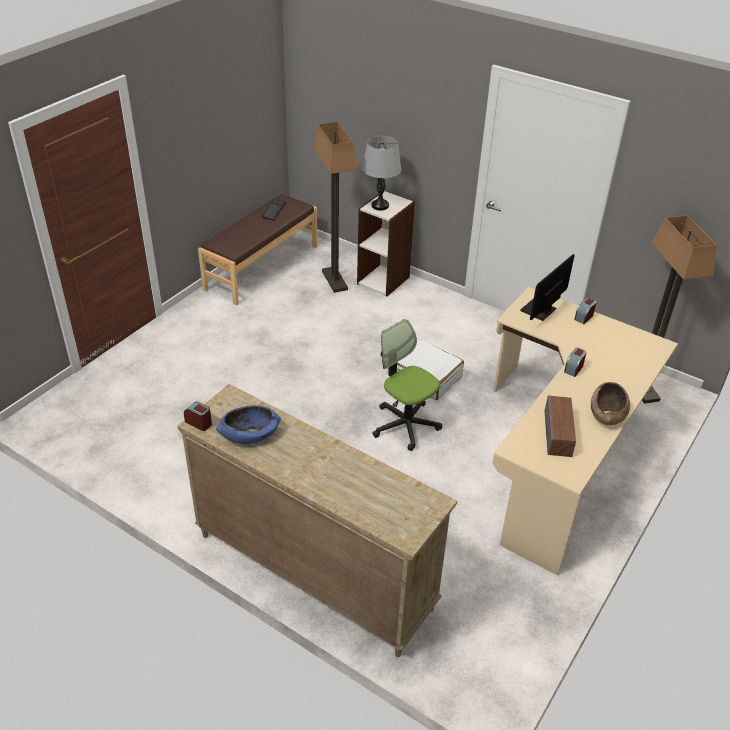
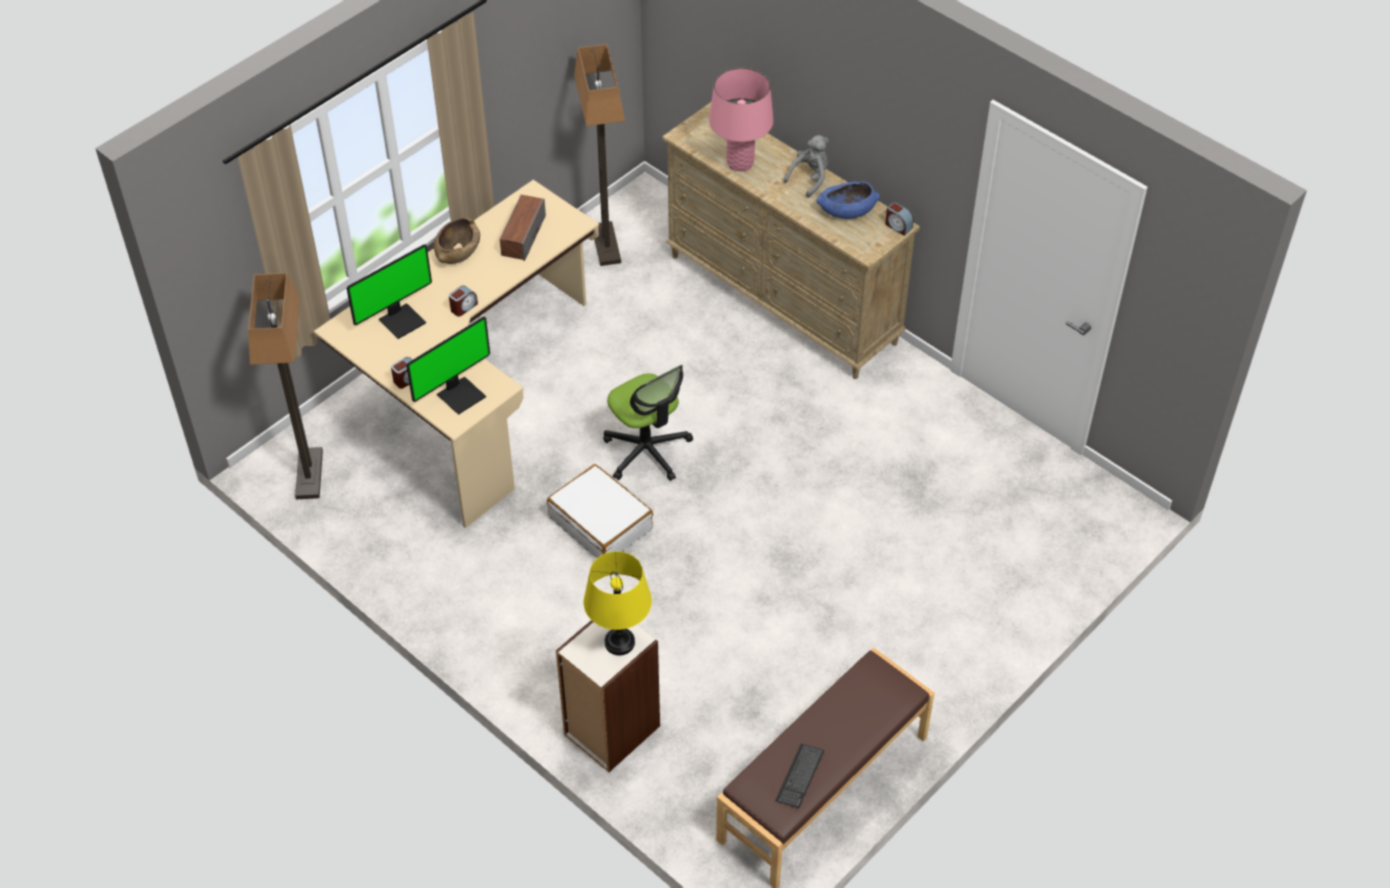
camera: 170 degrees left, 10 degrees up
(289, 464) = (810, 179): none -> grey plush toy
(335, 280) = (696, 738): floor lamp -> floor lamp (605, 245)
(365, 475) = (740, 163): none -> pink table lamp
(380, 206) = (619, 642): grey table lamp -> yellow table lamp
(616, 355) = (401, 320): none -> monitor

